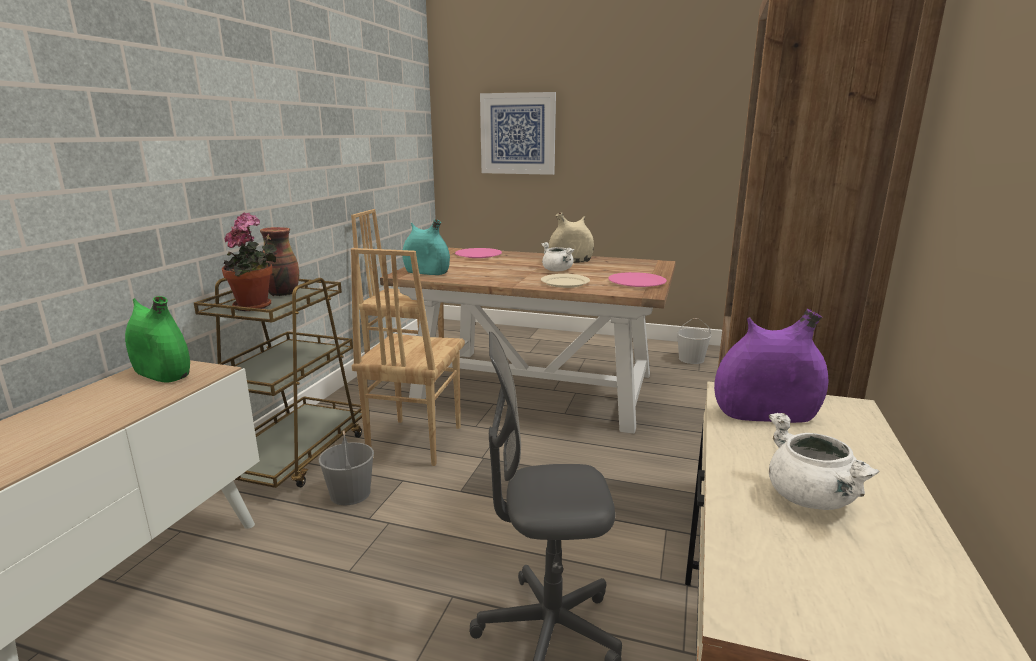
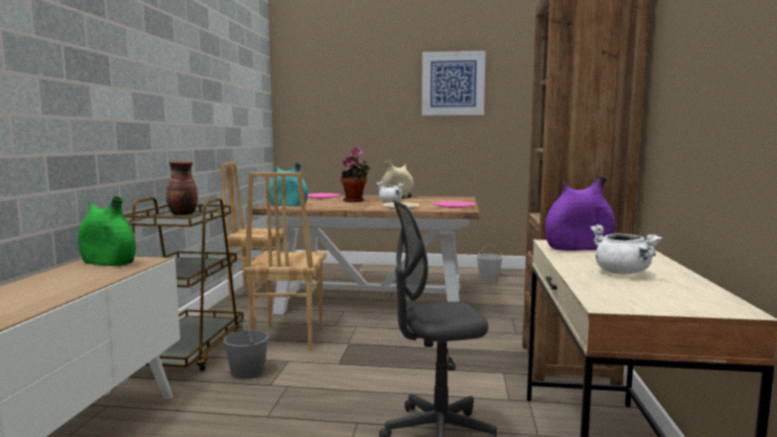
camera: 10 degrees left, 10 degrees down
(256, 306) = (168, 220): potted plant -> potted plant (355, 201)
(517, 134) = (342, 109): picture -> picture (453, 83)

